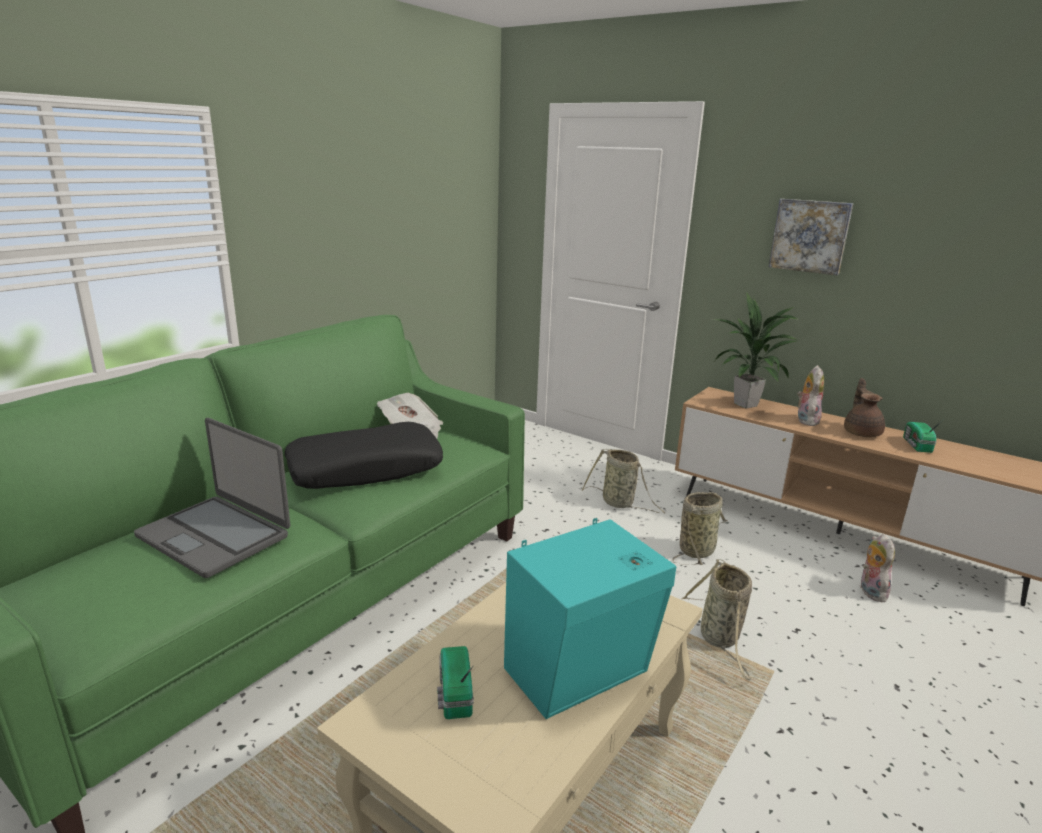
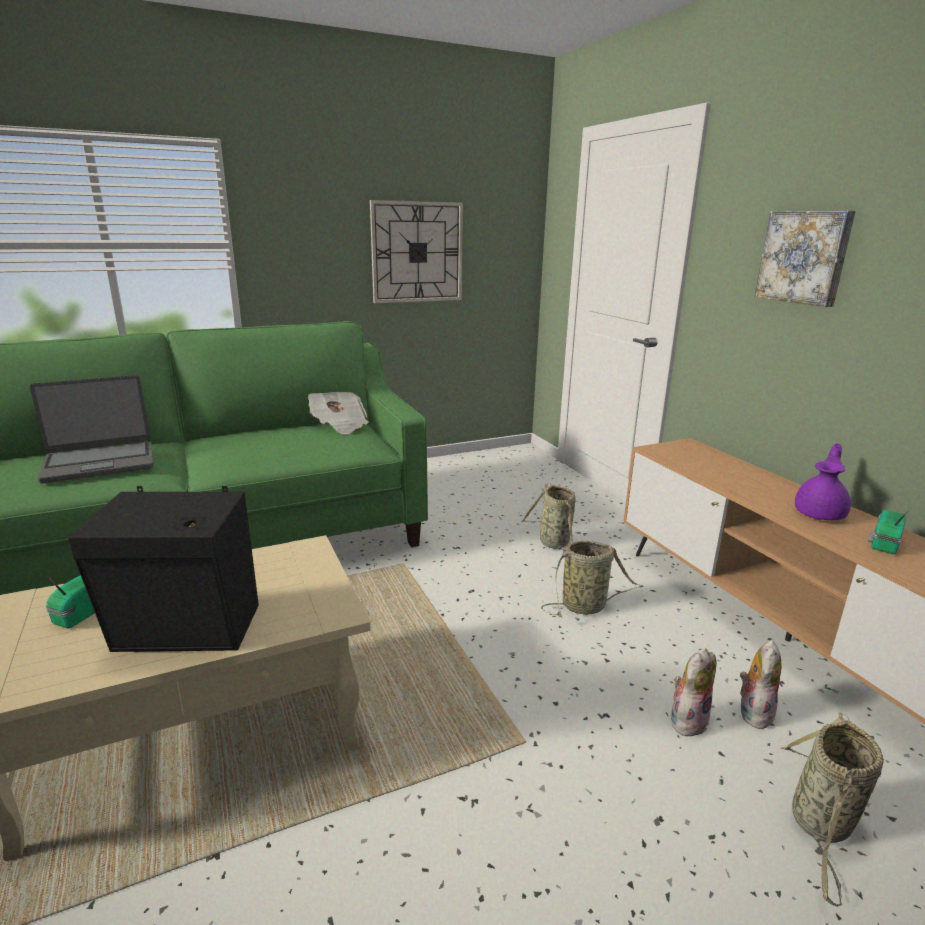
camera: 30 degrees right, 0 degrees up
(215, 535) = (100, 463): laptop -> laptop turned 90 degrees counterclockwise
(366, 469) = (260, 444): black pillow -> none
(401, 228) = (417, 252): none -> wall clock
(582, 673) = (188, 632): turquoise speaker -> black speaker
(720, 639) = (507, 691): basket -> basket (821, 825)
(746, 405) = (706, 461): potted plant -> none
(805, 420) = (760, 487): plush toy -> plush toy (687, 719)
(861, 432) = (820, 513): brown teapot -> purple teapot

